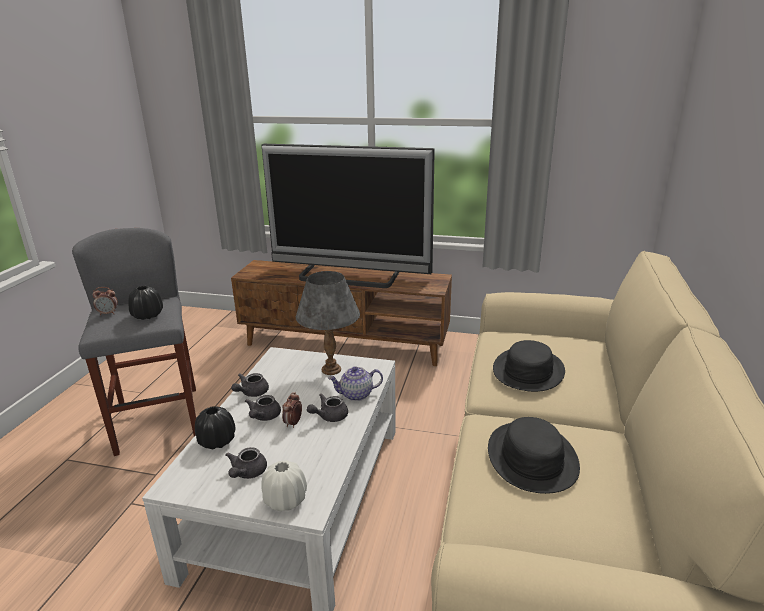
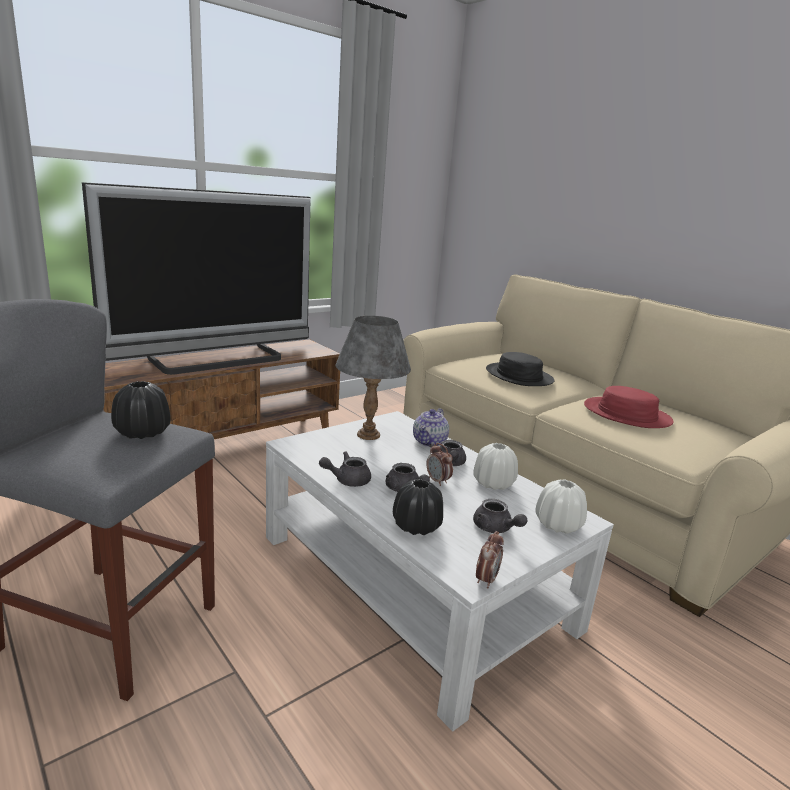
camera: 55 degrees left, 5 degrees down
(108, 313) = (63, 451): alarm clock -> alarm clock (486, 579)
(251, 393) = (347, 480): grey teapot -> grey teapot turned 90 degrees clockwise
(320, 447) = (493, 483): none -> white vase
(531, 458) = (626, 414): black hat -> red hat

